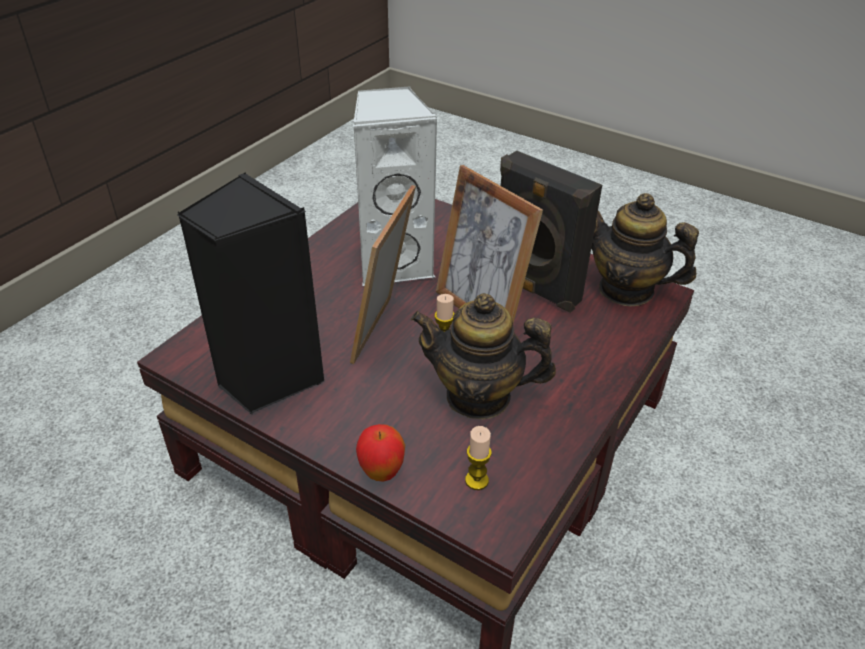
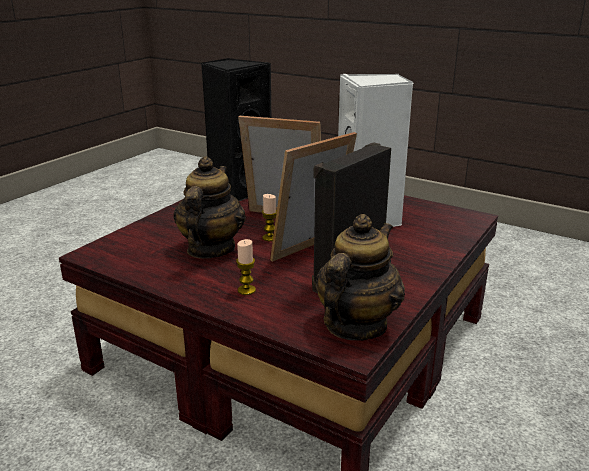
camera: 90 degrees right, 15 degrees down
(382, 472) = (152, 221): apple -> none
(476, 480) = (133, 247): candle -> candle (246, 290)

